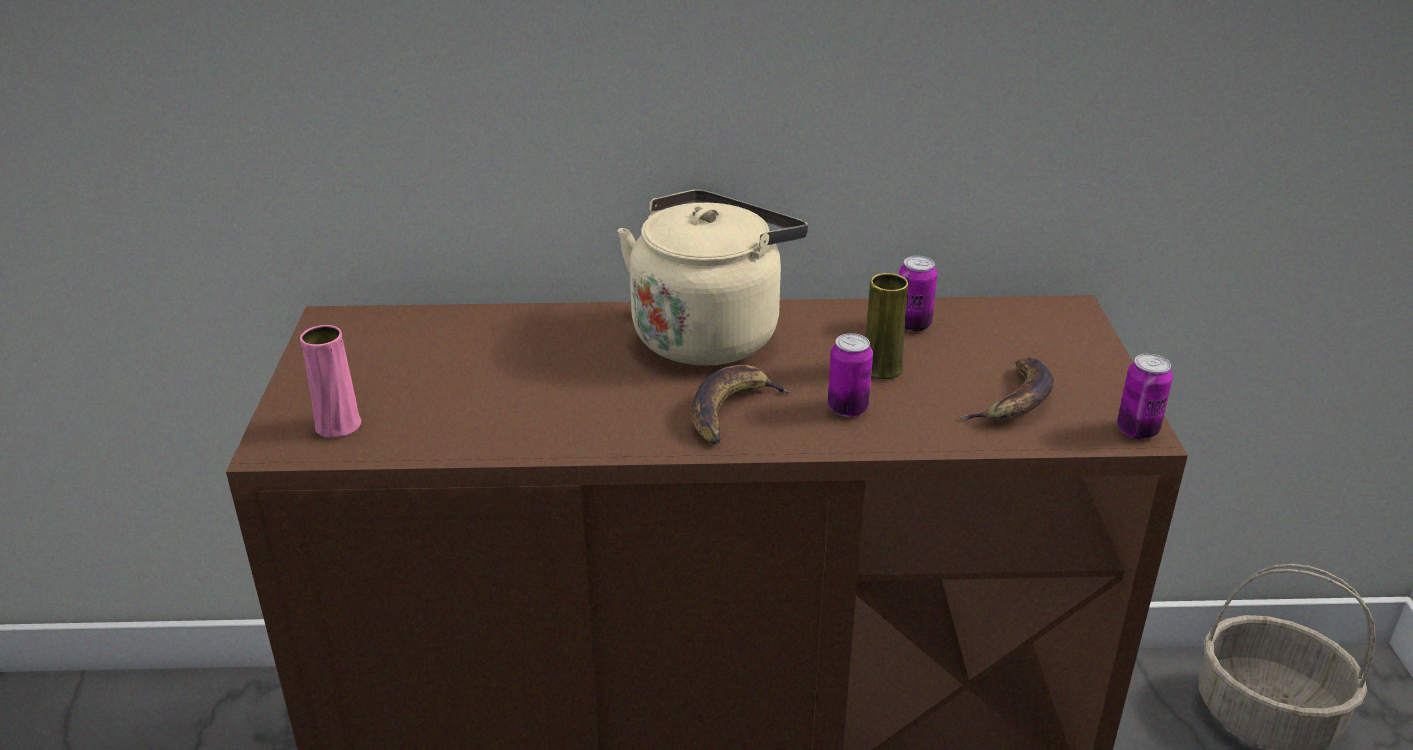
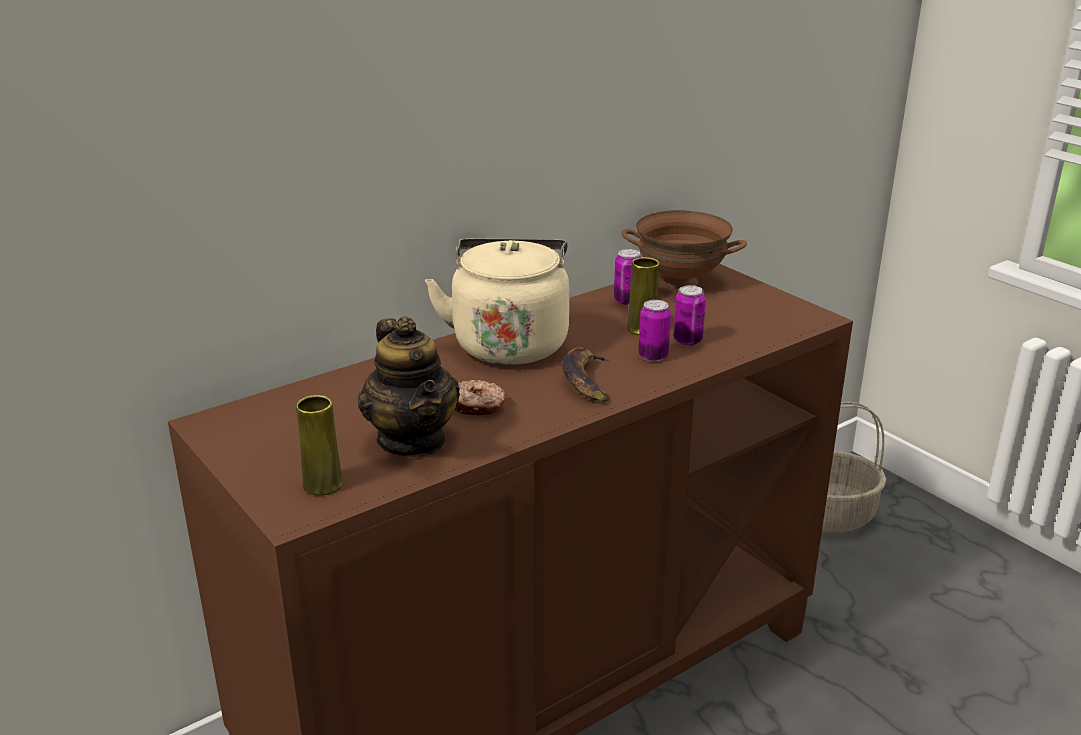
camera: 35 degrees left, 5 degrees down
(338, 425) = (323, 484): pink vase -> yellow vase
(472, 410) = (413, 440): none -> teapot
(579, 396) = (477, 406): none -> donut
(1014, 321) = (680, 282): none -> brown bowl
(1014, 401) = (737, 322): banana -> none
(1137, 430) = (815, 316): can -> can (687, 341)

